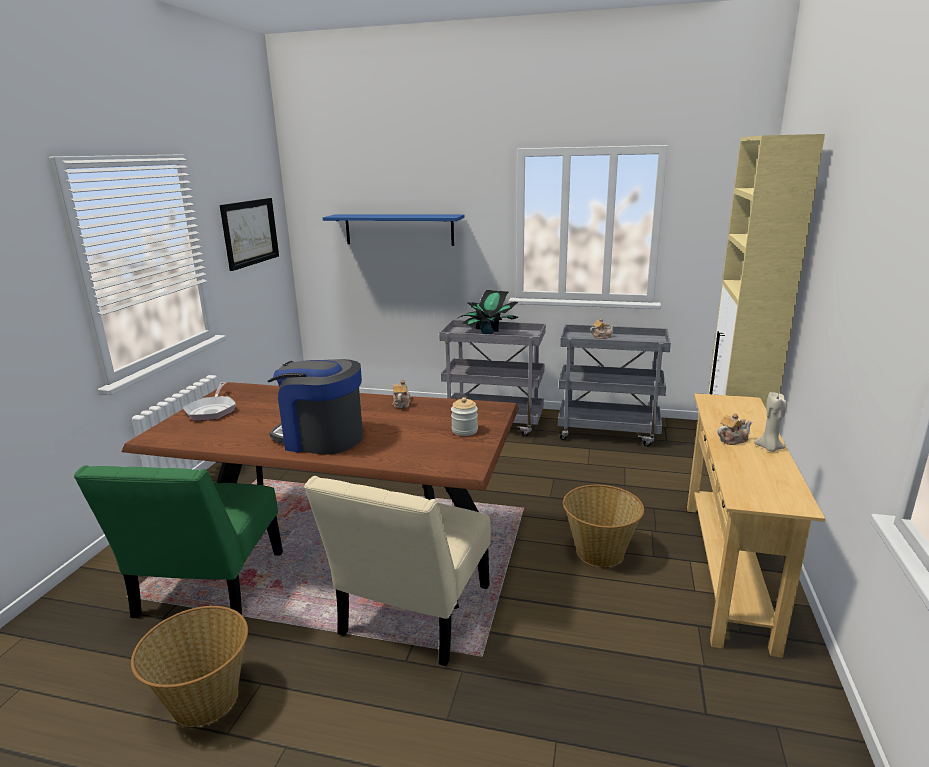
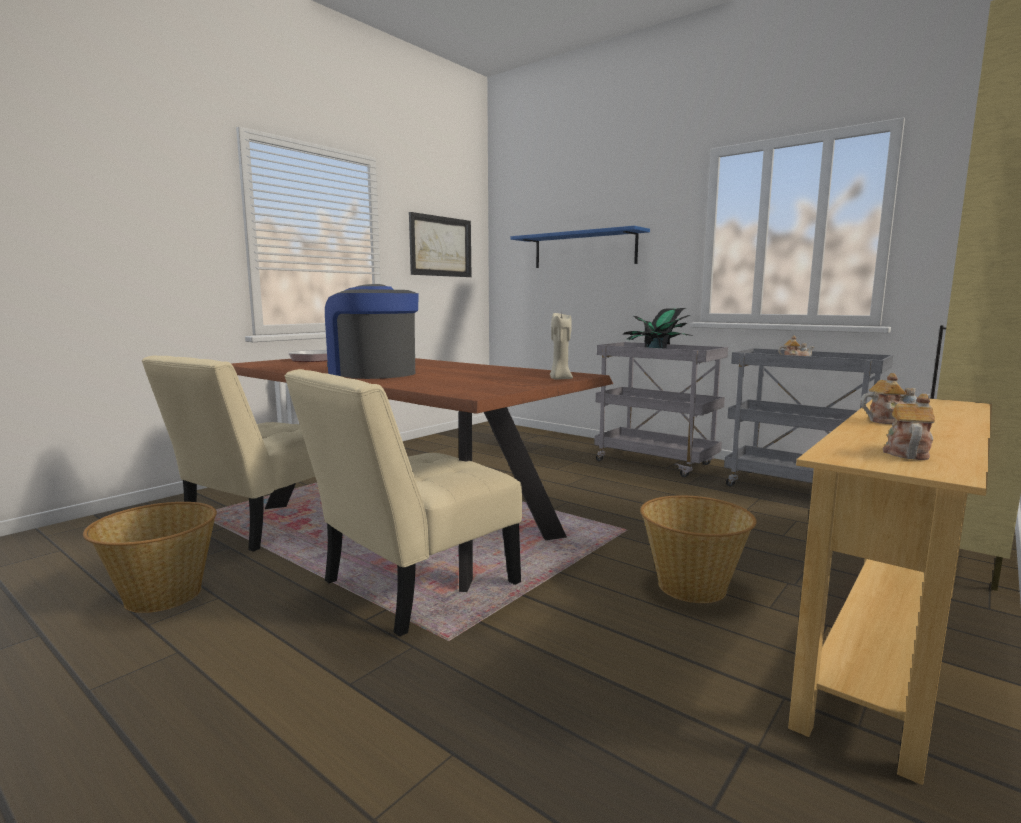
camera: 25 degrees right, 10 degrees down
(207, 589) = (259, 524): green chair -> beige chair
(401, 404) = (484, 367): teapot -> teapot (906, 453)
(464, 430) = (517, 380): jar -> none
(769, 448) = (951, 431): beige candle -> beige candle (559, 379)

